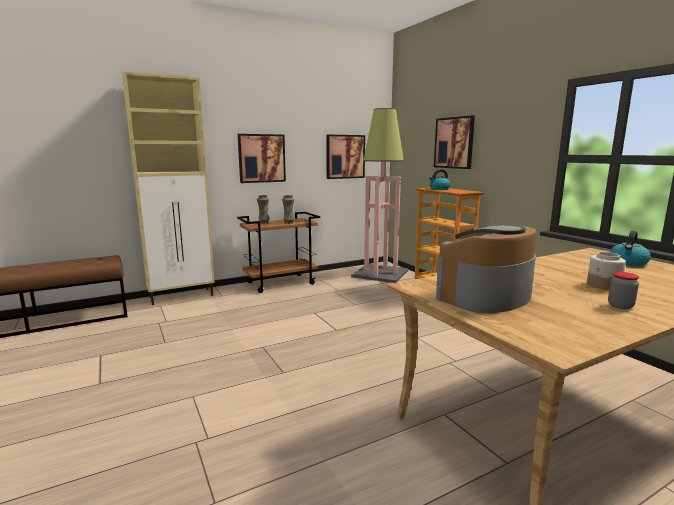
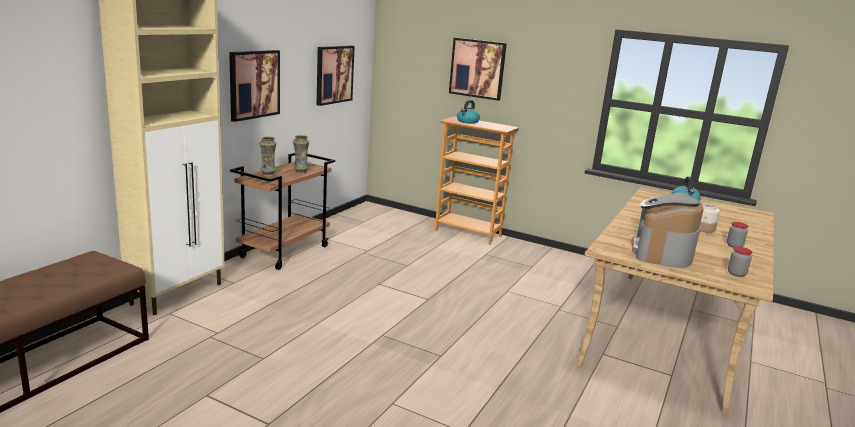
camera: 35 degrees left, 5 degrees up
(381, 273) = (383, 220): floor lamp -> none
(557, 331) = (736, 274): none -> jar

